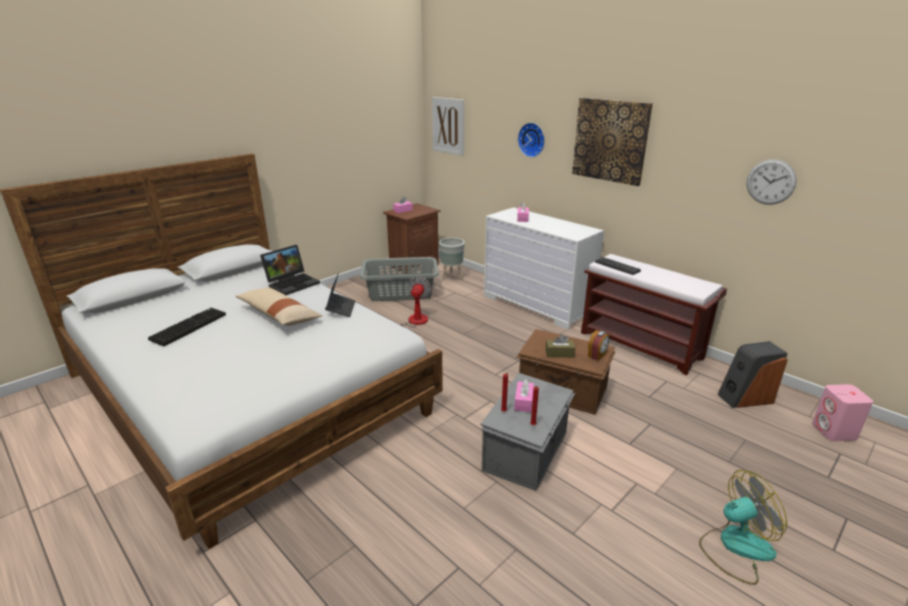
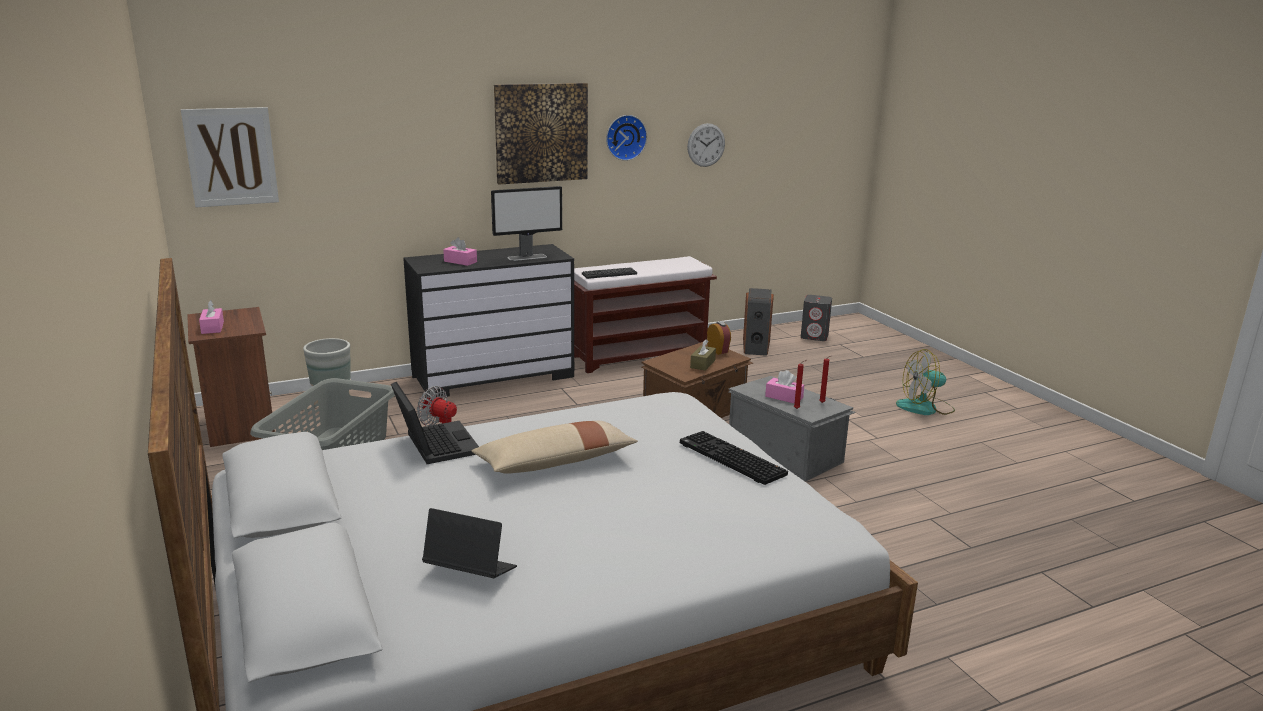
camera: 70 degrees left, 5 degrees down
(189, 326) = (535, 535): keyboard -> keyboard (729, 459)
(341, 309) = (572, 419): laptop -> laptop (470, 572)
(532, 139) = (422, 150): wall clock -> wall clock (625, 137)
(537, 305) = (493, 376): white dresser -> black dresser
(558, 230) = (527, 257): none -> monitor
(735, 547) = (925, 408): fan -> fan turned 105 degrees counterclockwise
(834, 431) = (814, 336): pink speaker -> grey speaker

